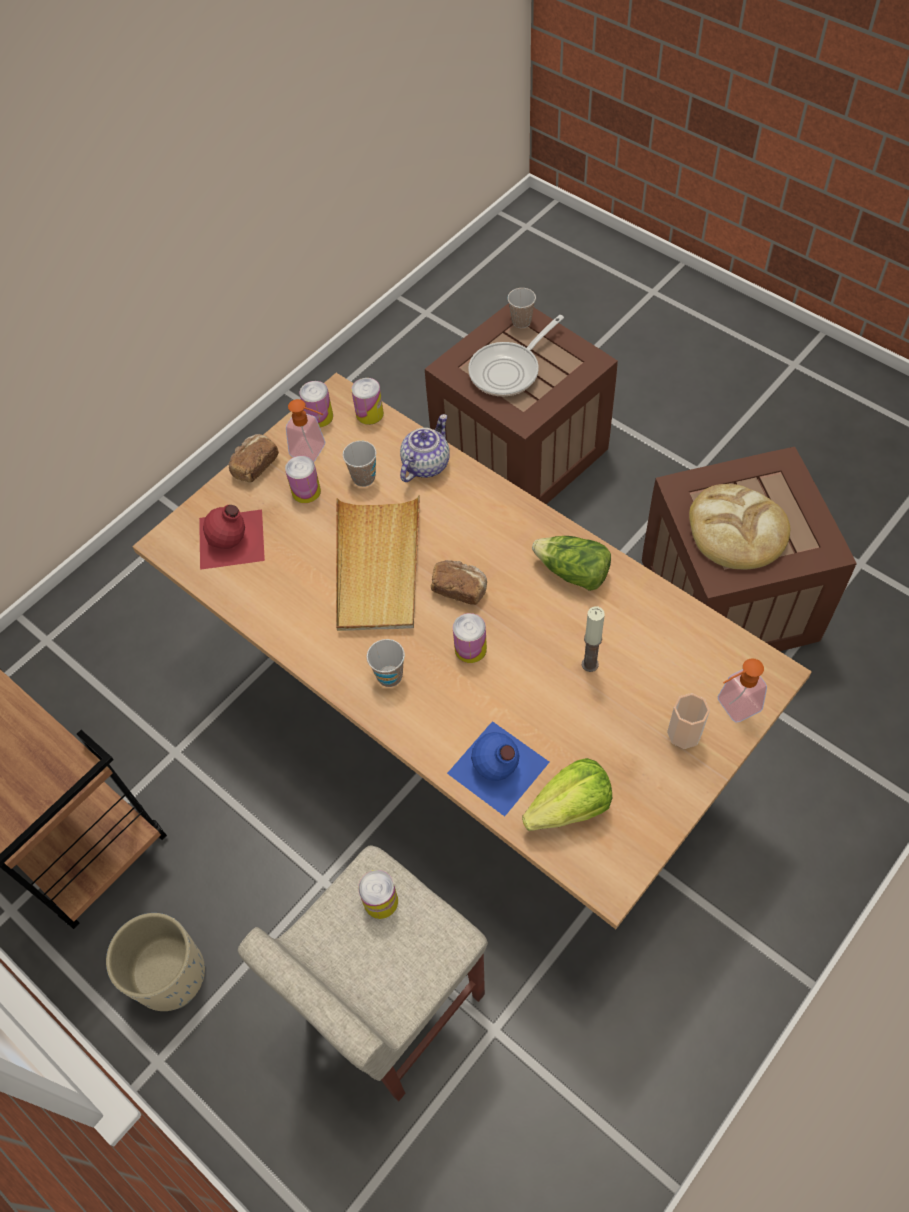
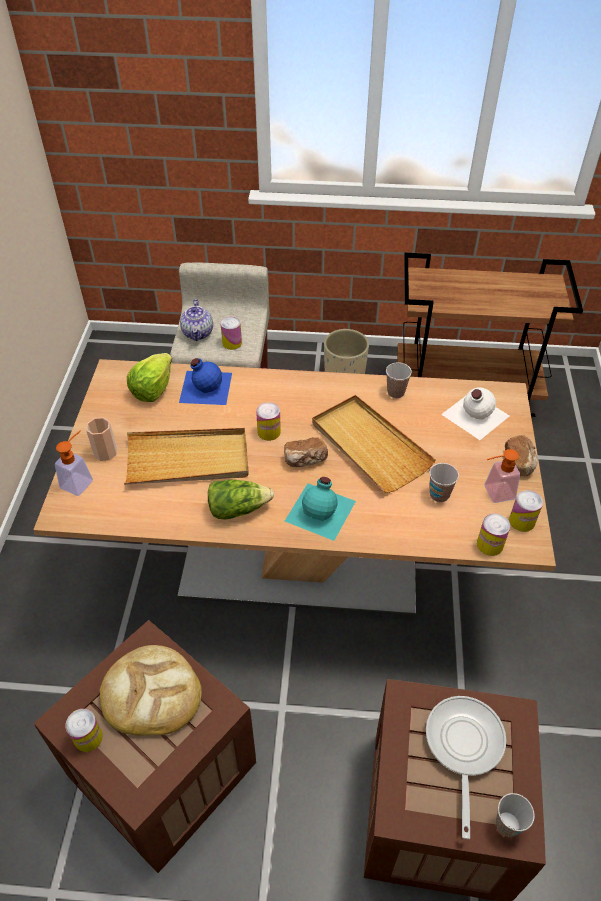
camera: 140 degrees right, 10 degrees down
(232, 539) = (474, 415): red bottle -> white bottle
(306, 491) = (466, 465): can -> can (88, 737)
(389, 676) = (303, 396): cup -> cup (396, 392)
(425, 464) = (408, 528): teapot -> teapot (198, 333)
(490, 524) = (321, 510): none -> turquoise bottle
(590, 664) = (188, 460): candle -> beige tray

